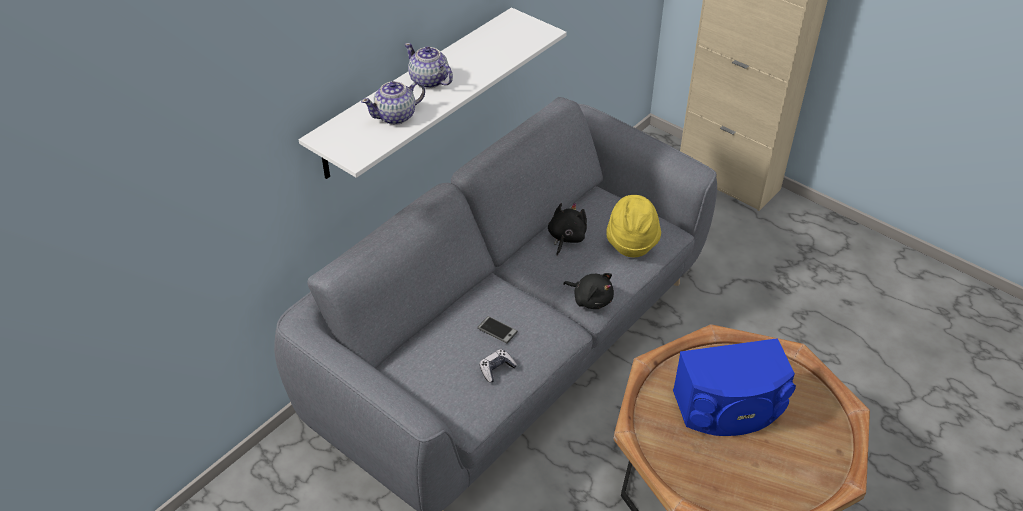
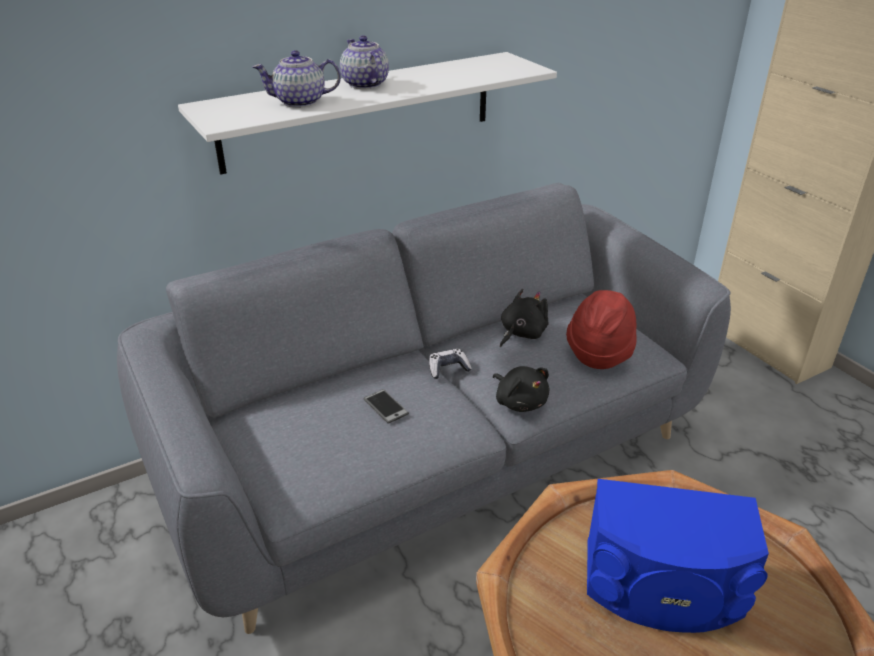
camera: 20 degrees right, 10 degrees down
(496, 369) = (359, 448): game controller -> game controller (448, 369)
(631, 242) = (599, 353): yellow hat -> red hat

